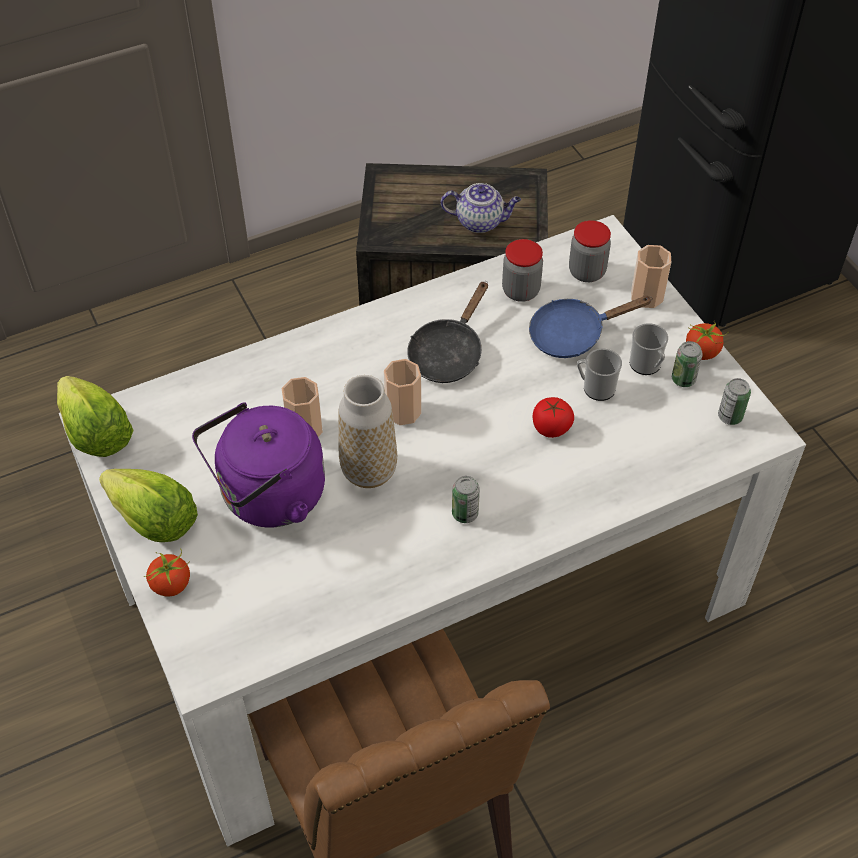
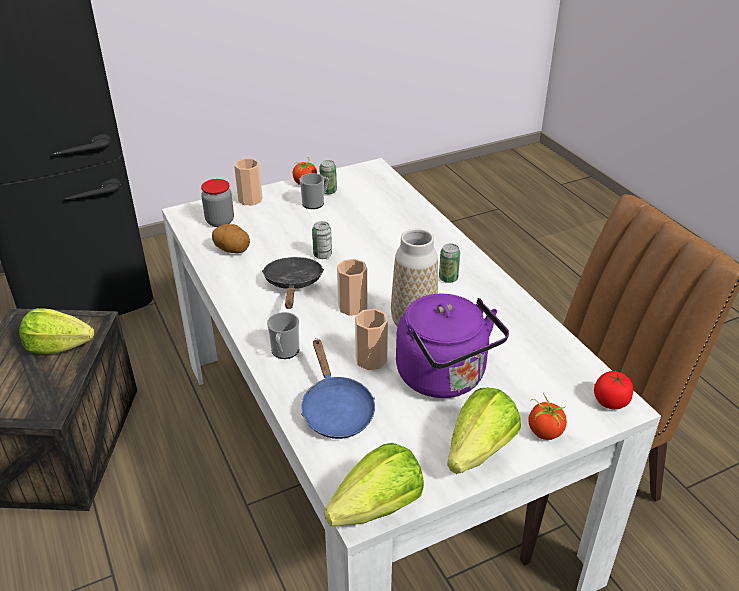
camera: 90 degrees left, 15 degrees down
(448, 353) = (293, 284): black frying pan -> black frying pan turned 120 degrees counterclockwise
(480, 222) = (58, 346): teapot -> lettuce
(520, 291) = (232, 250): jar -> potato
(551, 428) = (369, 241): tomato -> tomato (610, 401)
(573, 334) = (282, 229): blue frying pan -> blue frying pan (335, 410)
(595, 388) = (333, 223): mug -> mug (284, 352)
(730, 416) = (360, 178): can -> can (322, 255)

